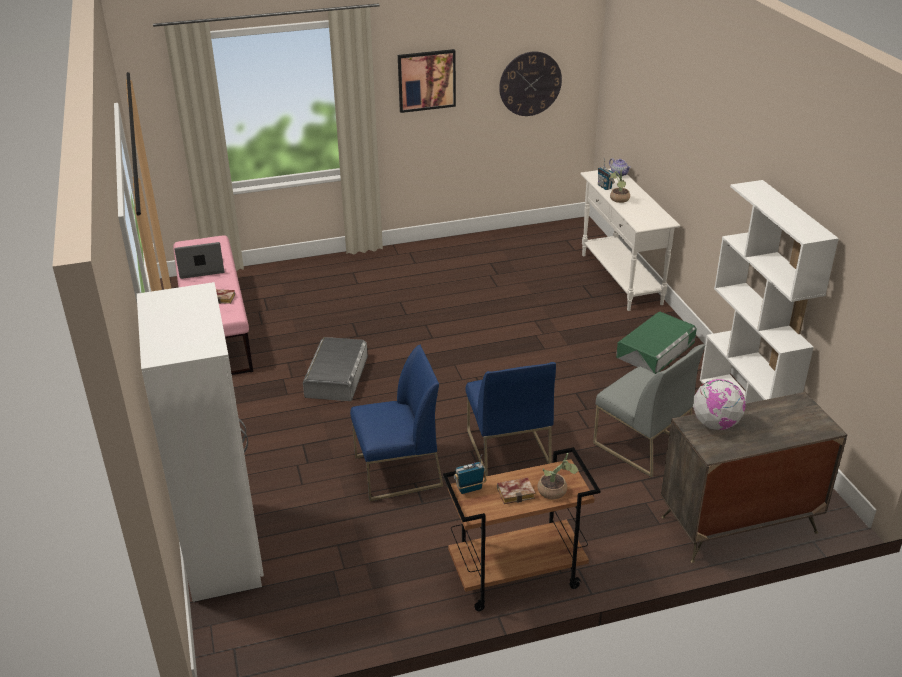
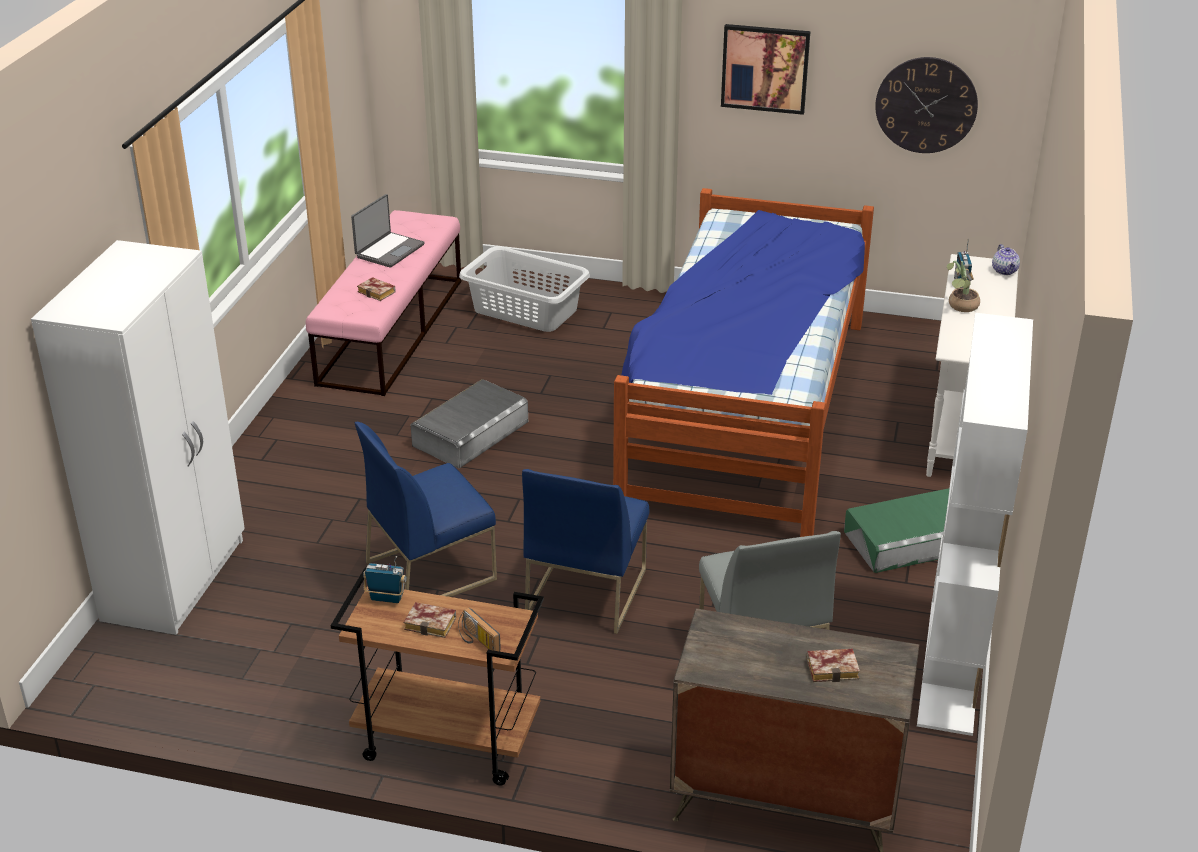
camera: 30 degrees right, 0 degrees up
(201, 269) = (389, 250): laptop -> laptop turned 105 degrees clockwise
(296, 287) = (525, 311): none -> grey laundry basket
(397, 472) = (431, 570): blue chair -> blue chair turned 135 degrees clockwise
(493, 306) = (745, 411): none -> bed
(555, 492) = (476, 641): potted plant -> radio
(715, 424) = (743, 637): globe -> none
(780, 422) = (834, 668): none -> book

